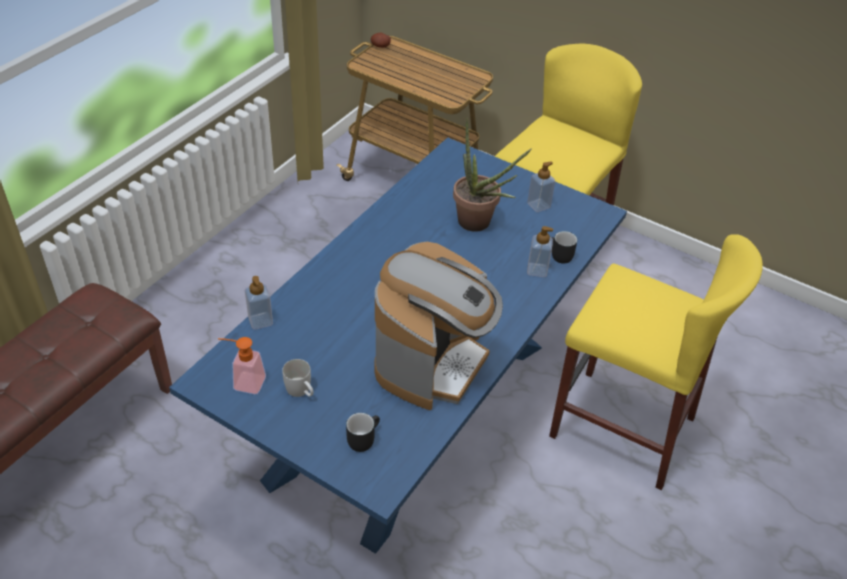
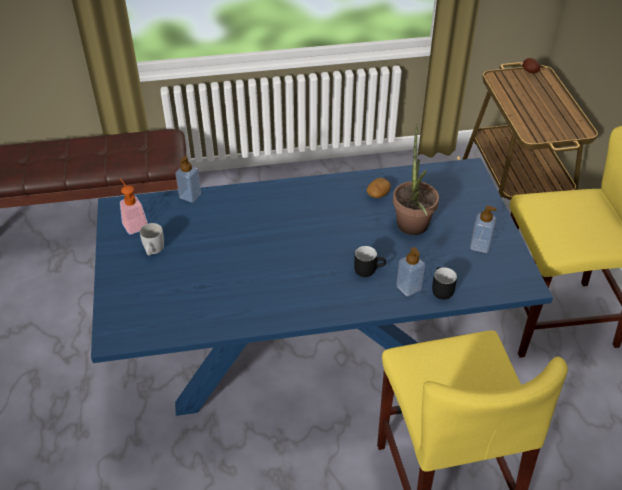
camera: 50 degrees right, 0 degrees up
(362, 438) = (144, 302): black mug -> black mug (368, 269)
(415, 213) = (378, 194): none -> potato
(432, 363) = (247, 292): coffee machine -> none

